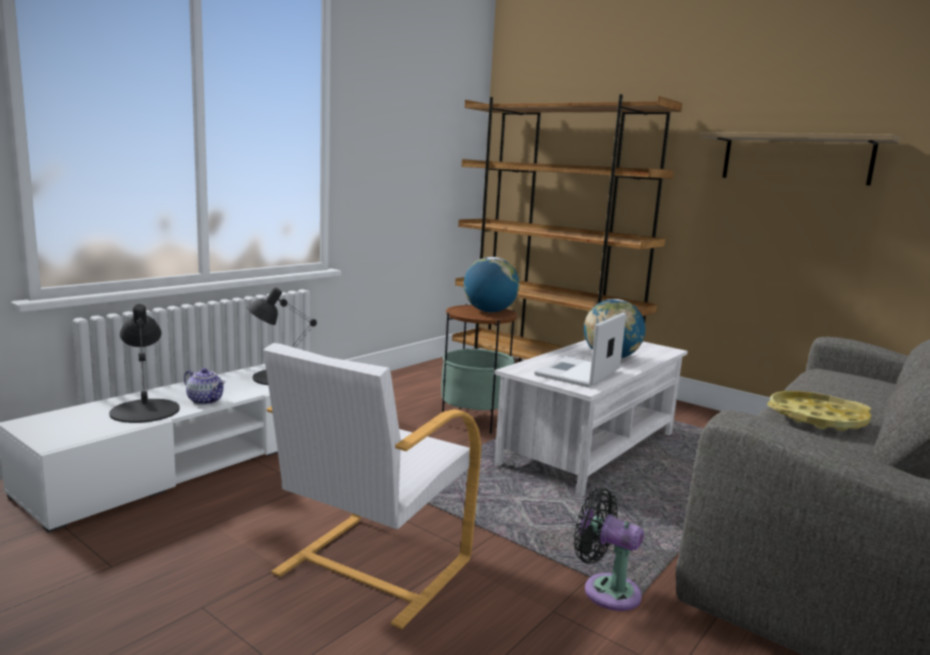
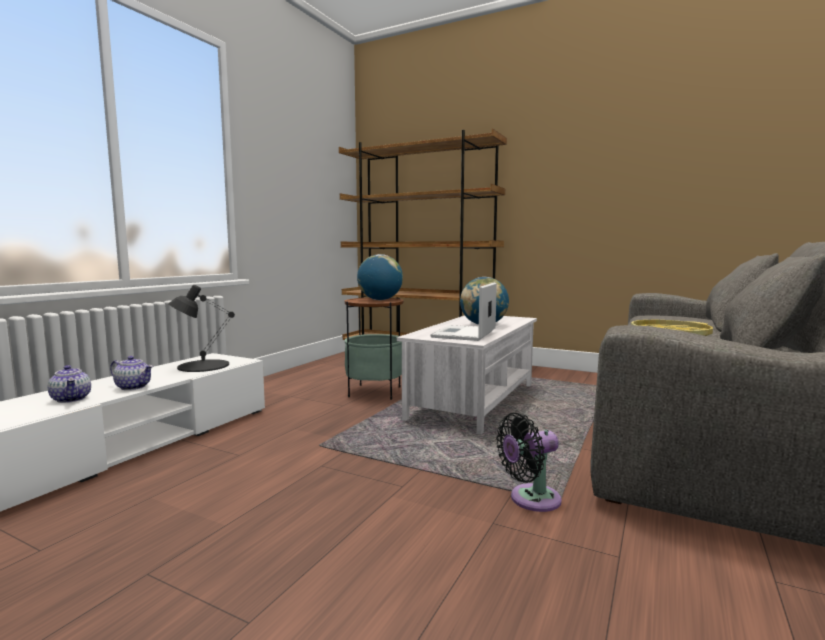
camera: 10 degrees left, 5 degrees down
(145, 410) = (72, 399): black table lamp -> teapot
(370, 568) = (315, 512): white armchair -> none
(606, 590) = (530, 499): black fan -> black fan turned 45 degrees counterclockwise
(795, 159) = (594, 171): shelf -> none

